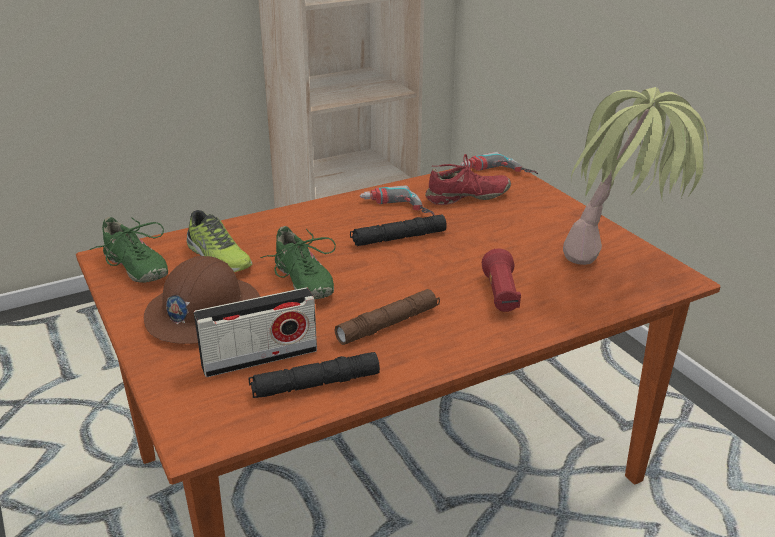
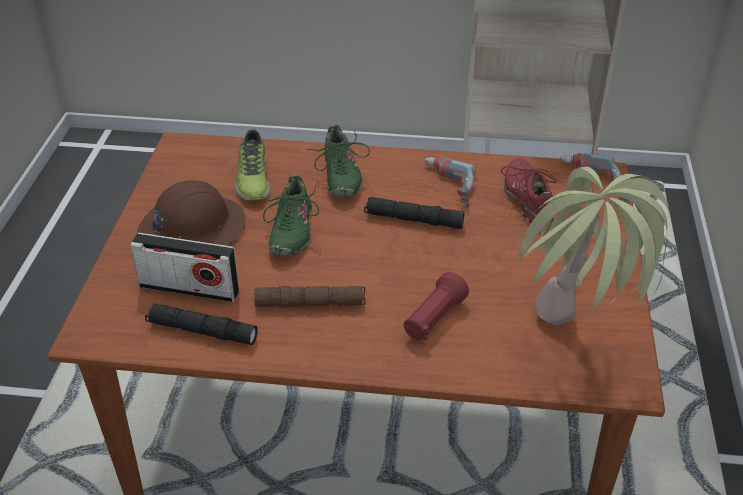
camera: 35 degrees right, 10 degrees up
(135, 268) = (187, 164): green shoe -> green shoe (339, 176)
(467, 197) = (529, 199): red shoe -> red shoe turned 120 degrees counterclockwise

